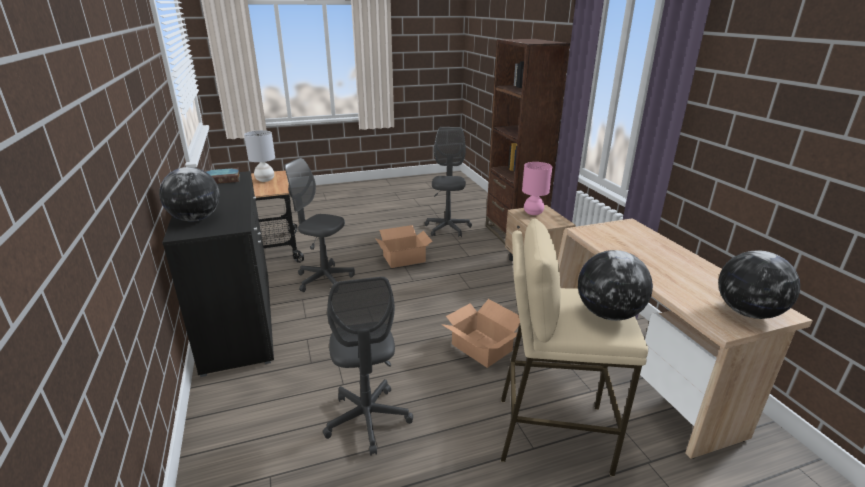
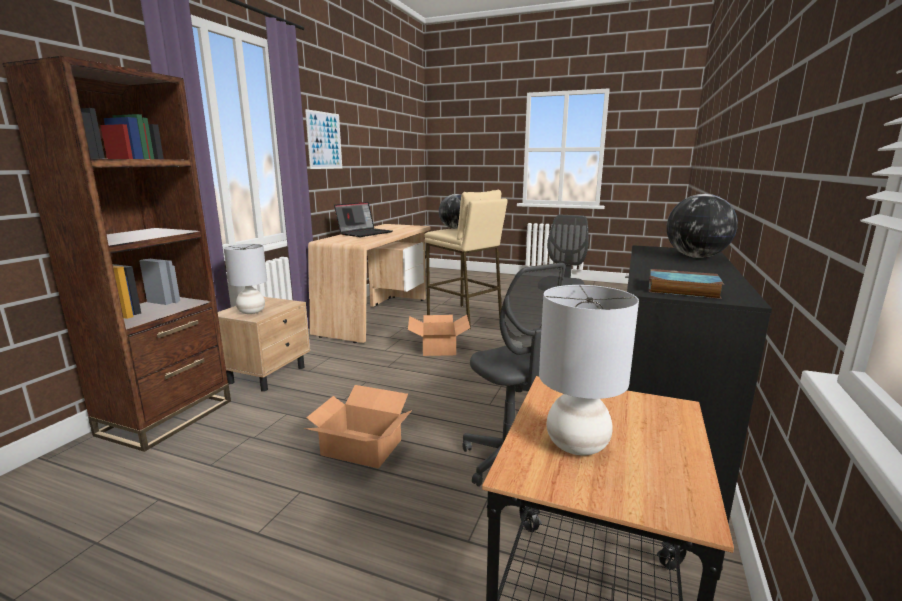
camera: 140 degrees left, 10 degrees down
(447, 228) = (192, 477): grey office chair -> none
(533, 213) = (252, 312): pink table lamp -> grey table lamp
(672, 258) = (365, 233): none -> laptop
(747, 312) = (399, 226): globe -> none
(762, 113) = (324, 140): none -> picture

